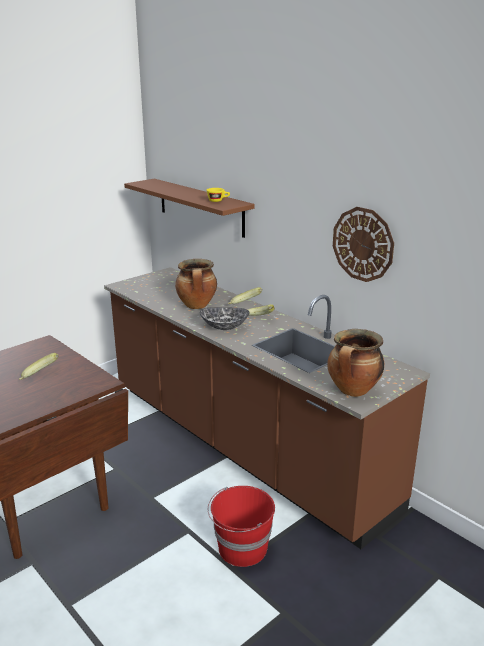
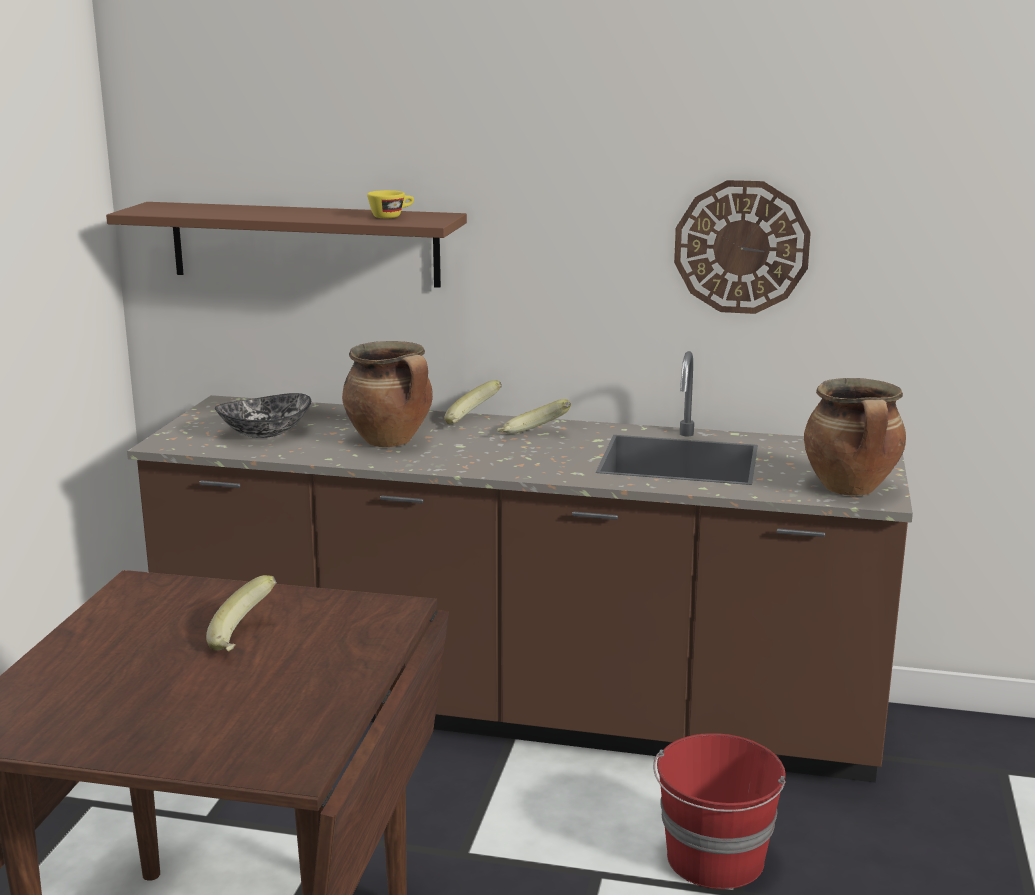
camera: 35 degrees left, 5 degrees down
(224, 326) = (501, 459): bowl -> bowl (265, 432)

